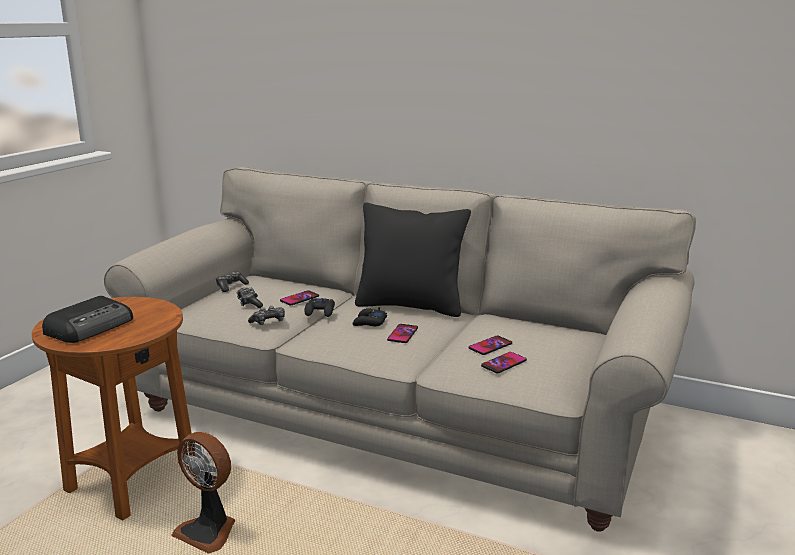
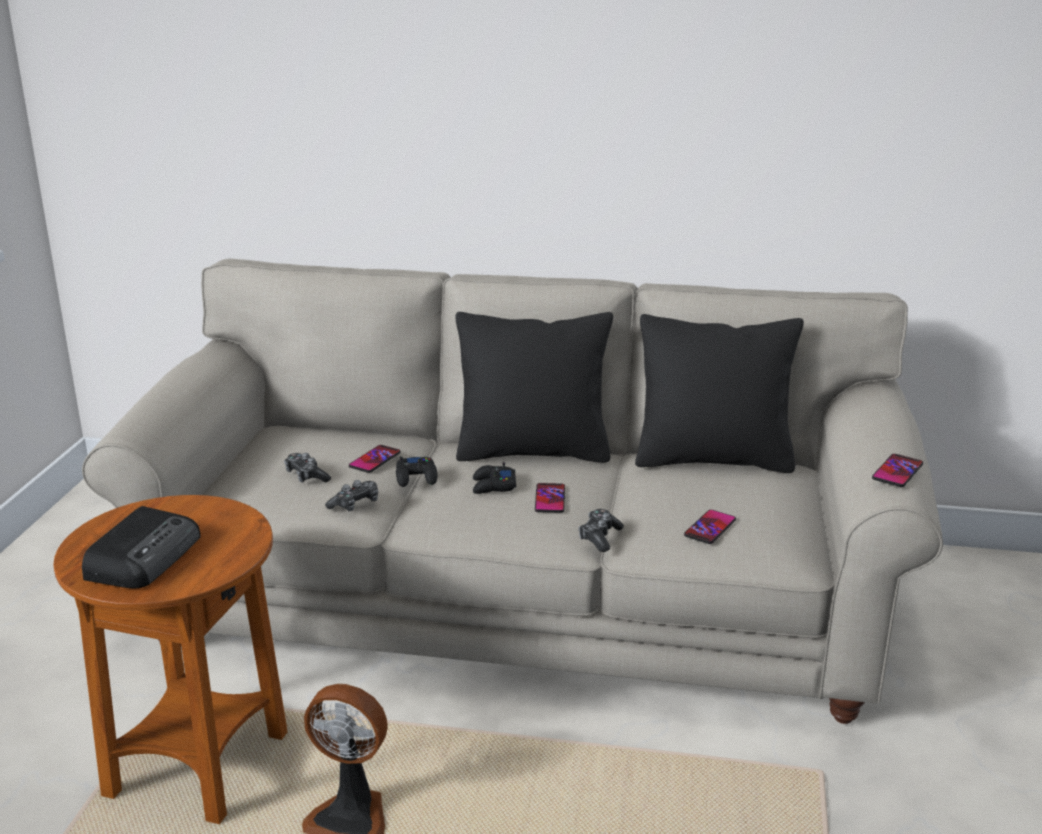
camera: 15 degrees left, 5 degrees up
(231, 286) = (258, 450): game controller -> game controller (599, 537)
(490, 346) = (678, 504): phone -> phone (897, 471)
(534, 322) = (713, 460): none -> black pillow

